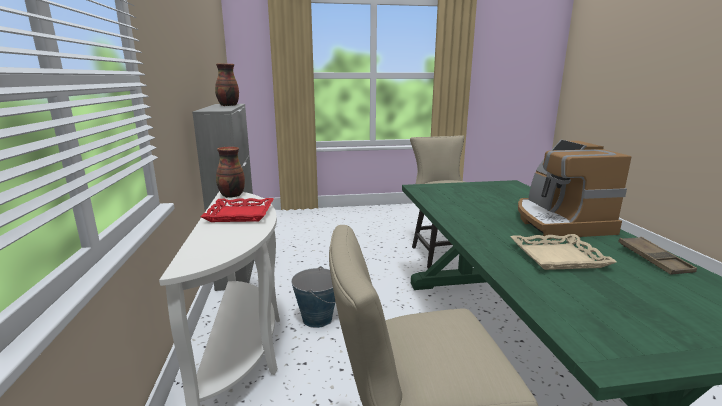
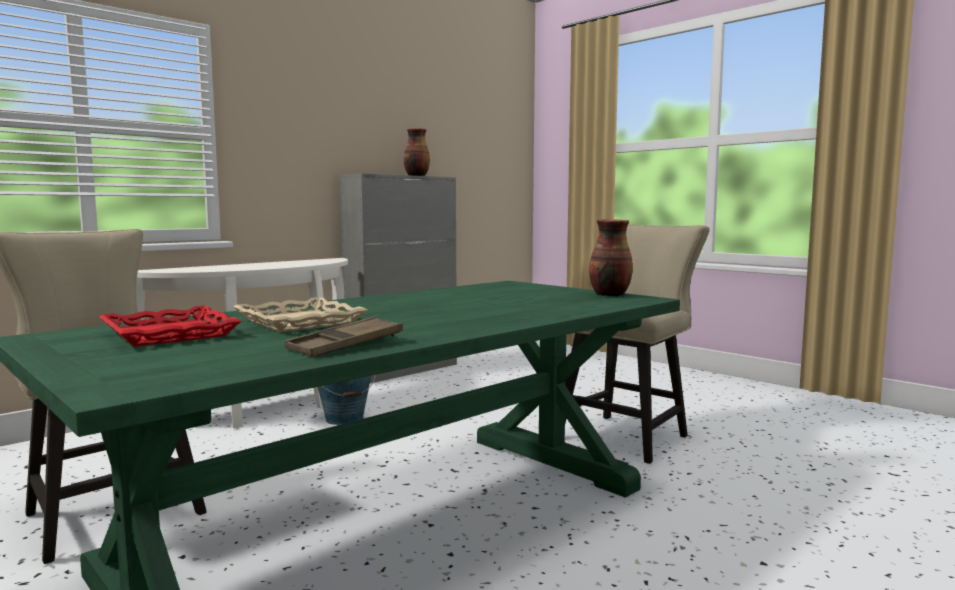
camera: 55 degrees right, 10 degrees down
(231, 195) = (329, 259): vase -> vase (609, 295)
(240, 214) = (276, 264): red tray -> red tray (168, 334)
(558, 222) = (457, 317): coffee machine -> none

